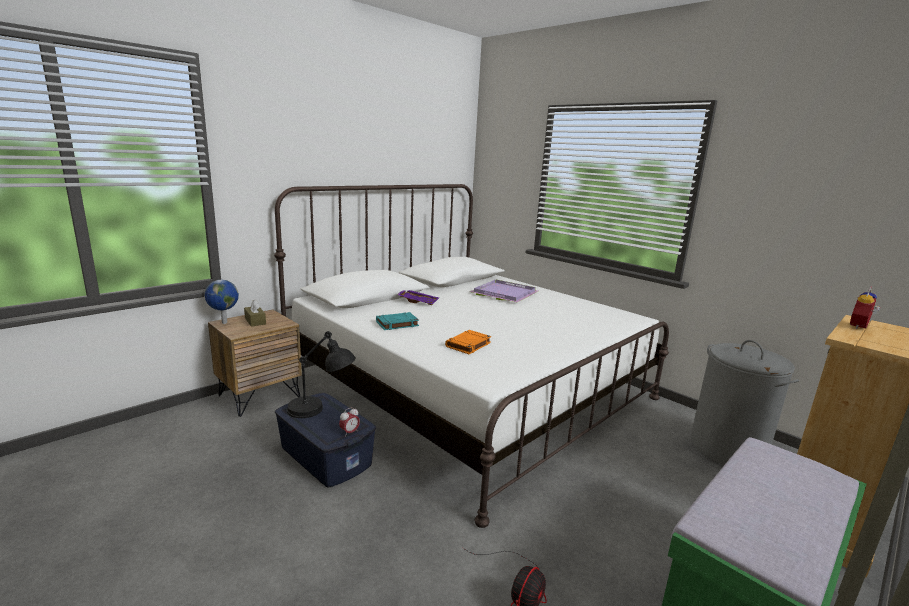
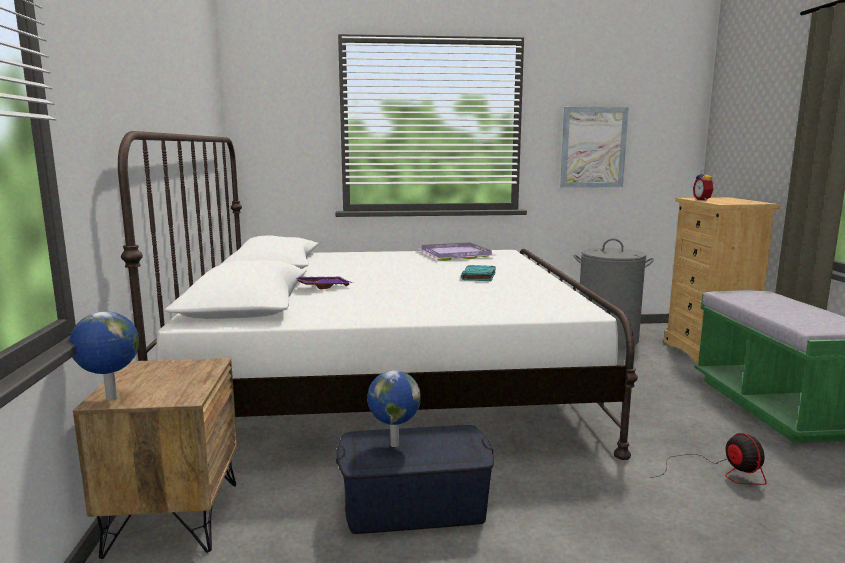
camera: 50 degrees left, 5 degrees down
(255, 321) = (156, 378): brown tissue box -> none
(321, 410) = (393, 444): black table lamp -> globe
(349, 432) = (470, 441): alarm clock -> none
(396, 324) = (378, 306): turquoise book -> turquoise book (479, 276)
(468, 345) = (486, 298): orange book -> none
(503, 293) = (367, 262): purple tray -> purple tray (455, 255)
(786, 230) = (593, 147): none -> picture

